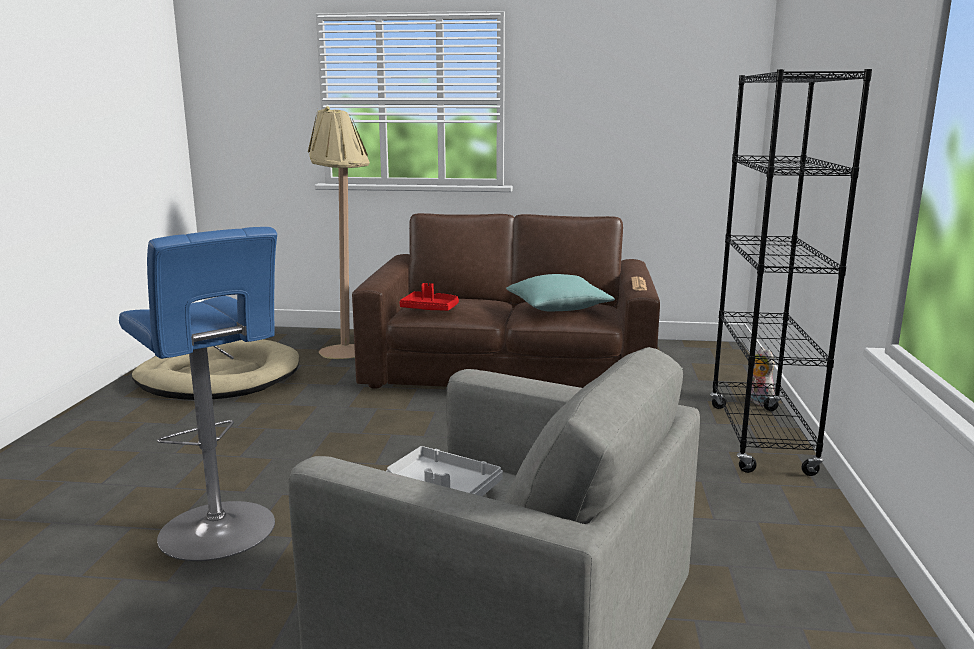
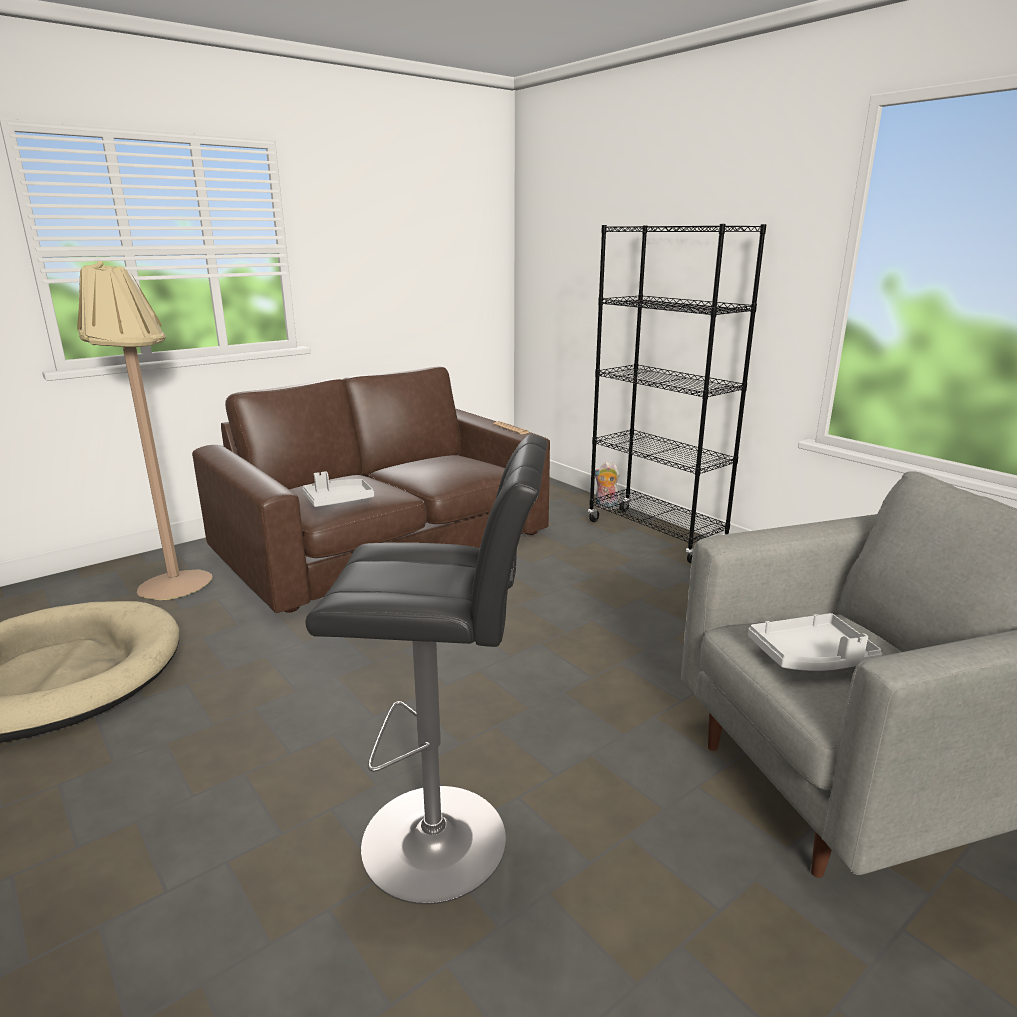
camera: 45 degrees left, 5 degrees up
(221, 533) = (445, 840): blue stool -> black stool
(430, 309) = (338, 500): red tray -> grey tray
(558, 308) = (445, 467): turquoise pillow -> none

